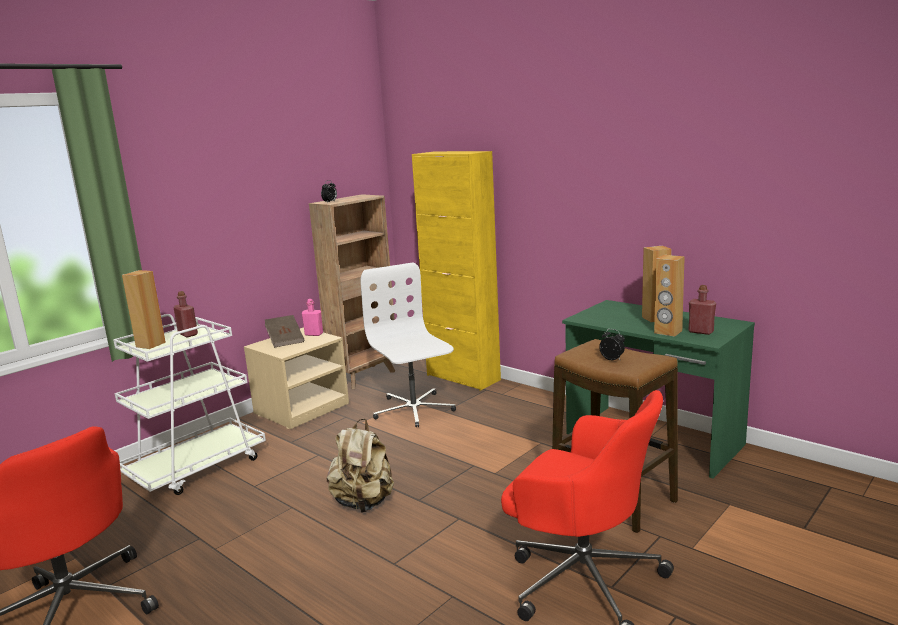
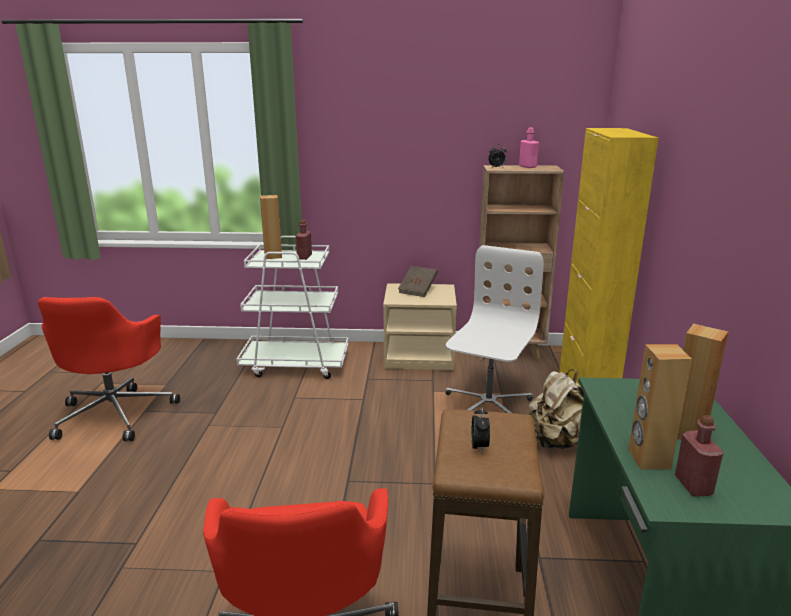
camera: 50 degrees right, 5 degrees up
(313, 334) = (445, 293): pink bottle -> pink bottle (527, 166)
(364, 503) = (317, 455): beige backpack -> beige backpack (556, 442)

